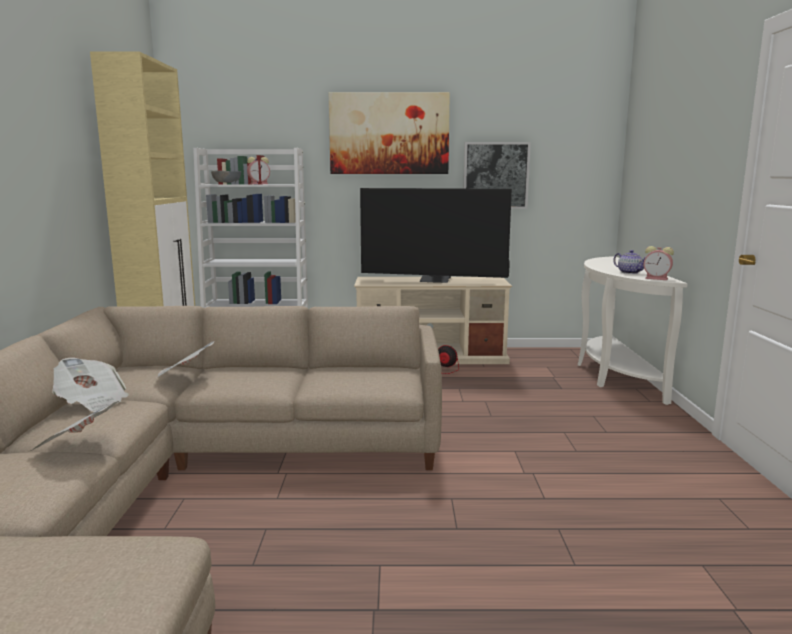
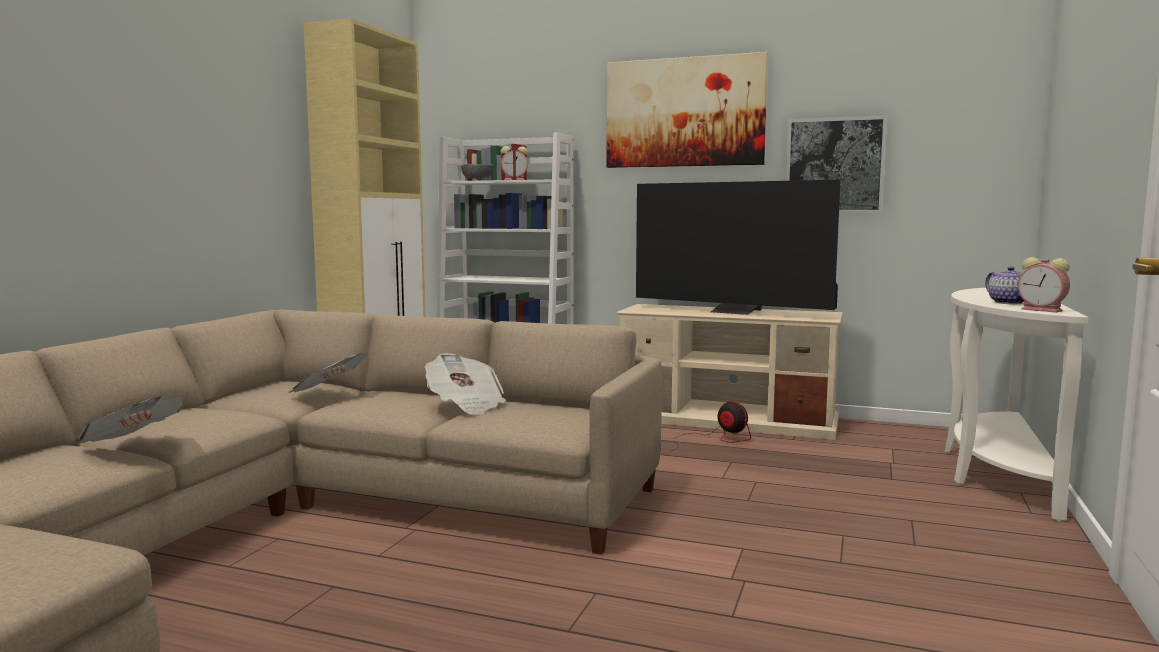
camera: 20 degrees right, 5 degrees down
(91, 402) = (202, 408): newspaper -> newspaper (465, 405)

